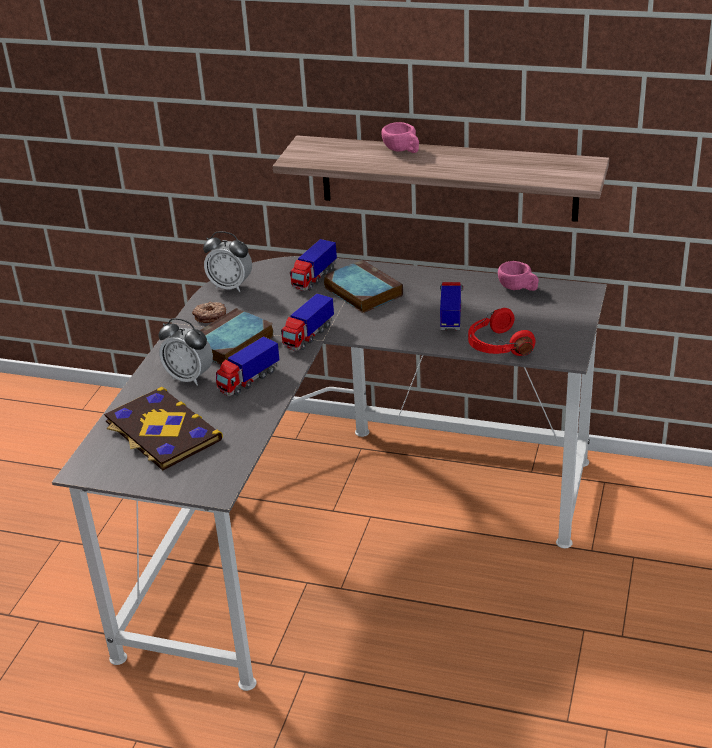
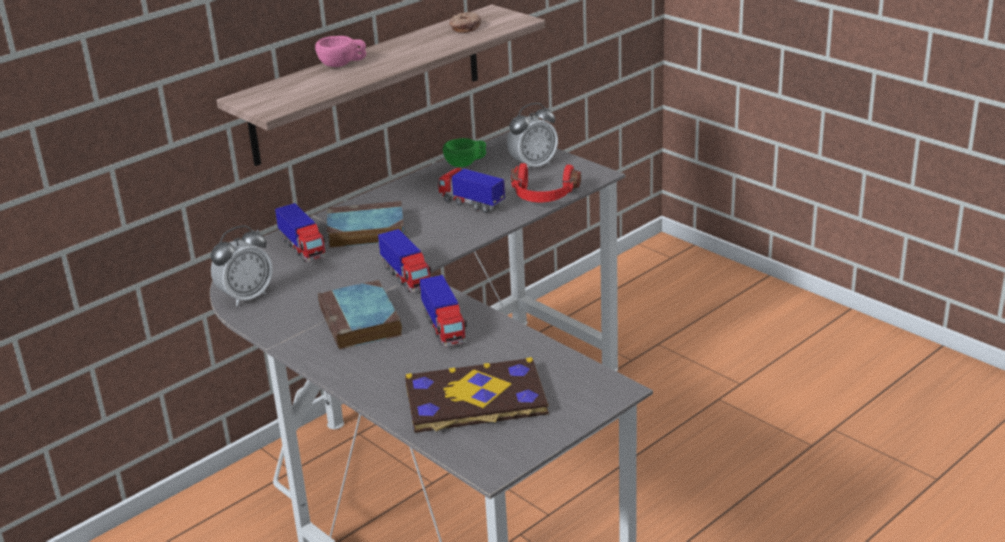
camera: 60 degrees left, 5 degrees down
(189, 377) = (393, 361): alarm clock -> alarm clock (533, 165)
(210, 316) = (289, 322): donut -> donut (464, 27)
(518, 288) = (466, 164): pink cup -> green cup

